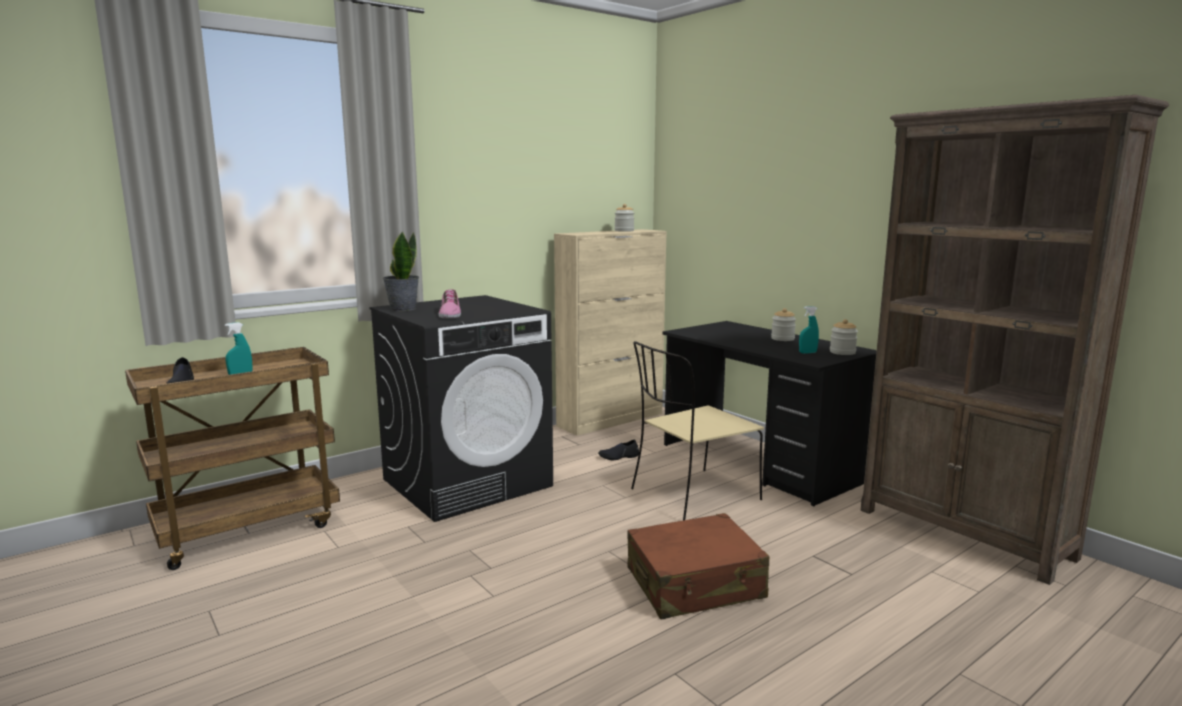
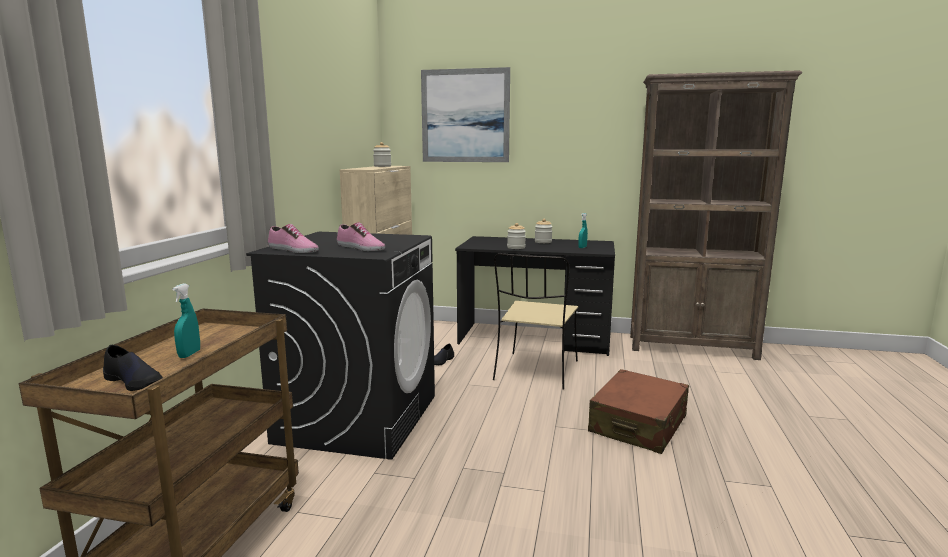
camera: 40 degrees left, 0 degrees up
(402, 309) = (293, 250): potted plant -> shoe
(727, 172) = (465, 116): none -> picture
(842, 352) = (598, 244): jar -> jar (516, 247)

